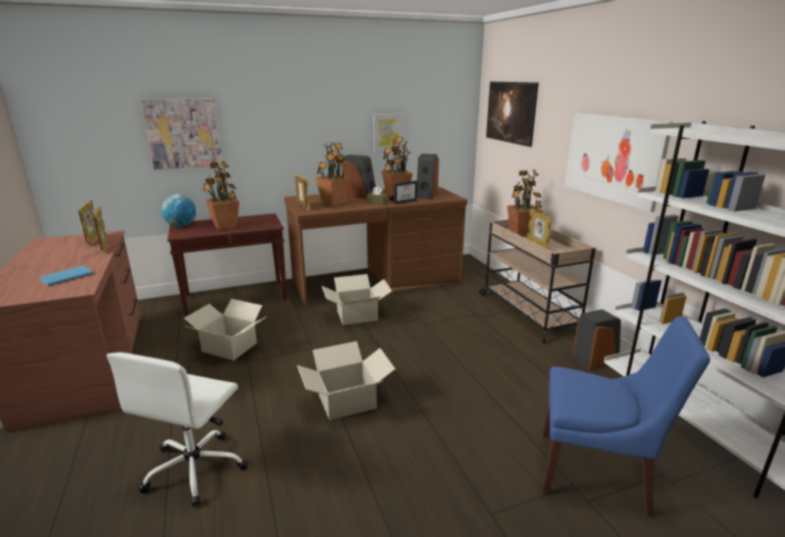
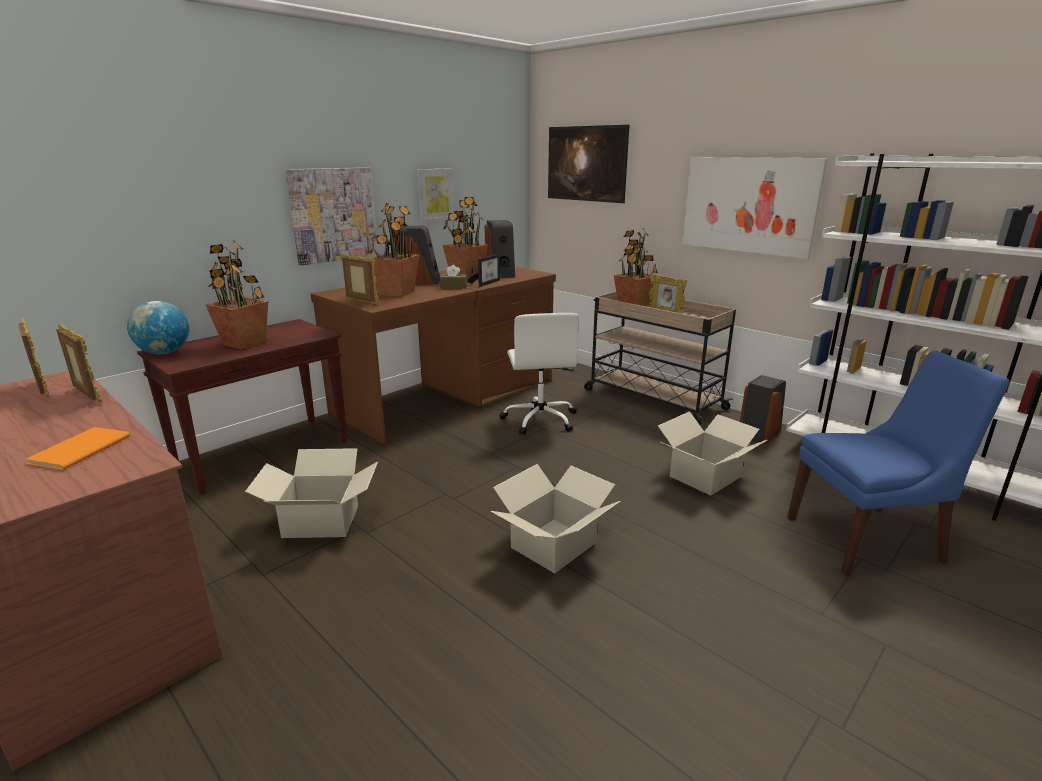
camera: 25 degrees left, 0 degrees up
(65, 276) = (77, 450): blue book -> orange book
(184, 133) = (150, 199): picture -> picture (333, 215)
(196, 467) = (435, 694): white office chair -> white office chair (540, 419)
(357, 315) = (464, 441): cardboard box -> cardboard box (706, 476)

